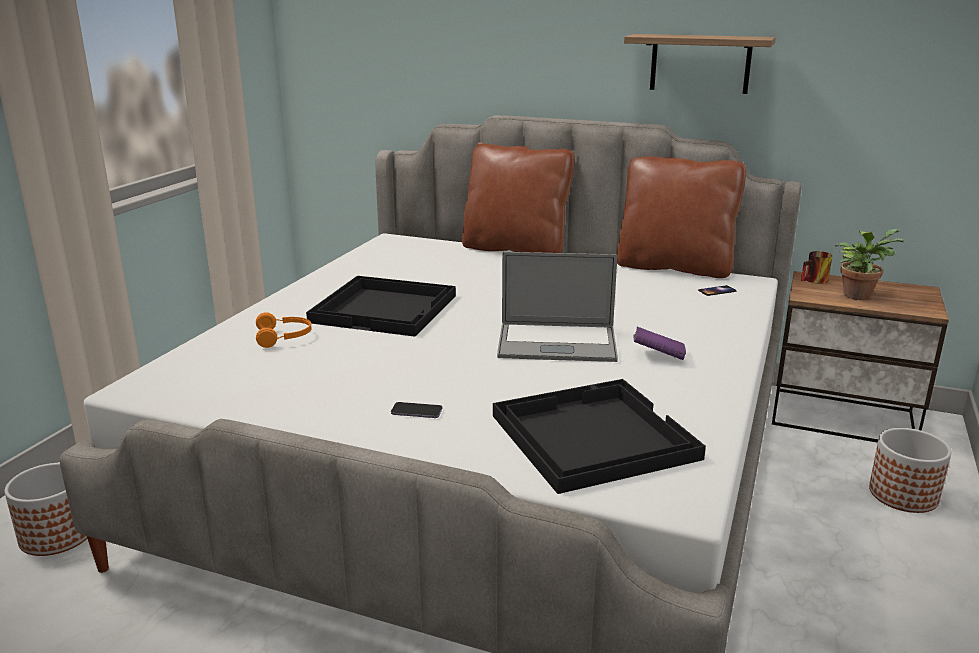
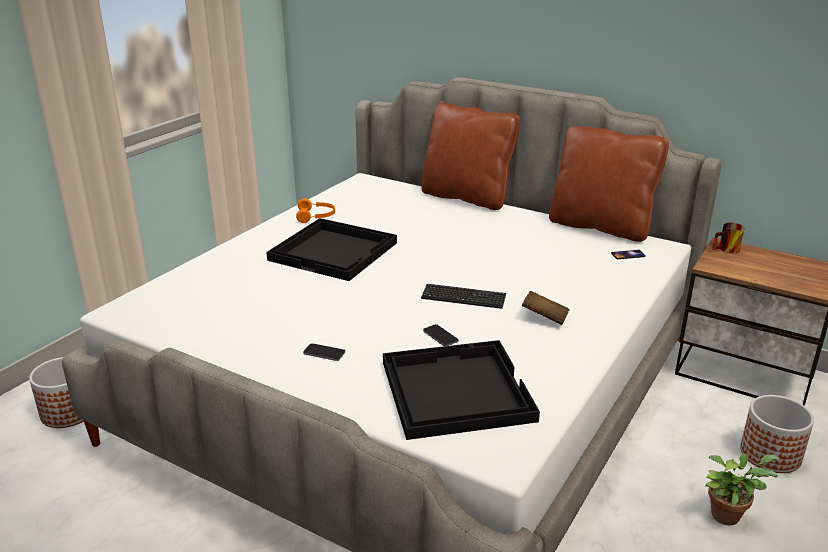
camera: 10 degrees right, 5 degrees up
(284, 337) = (245, 273): orange headphones -> orange headphones (316, 216)
(548, 383) = (440, 336): none -> phone
(557, 343) = (463, 298): laptop -> keyboard
(658, 356) = (544, 318): purple book -> brown book
(700, 63) = (637, 43): shelf -> none
(858, 294) = (761, 268): potted plant -> potted plant (727, 514)

